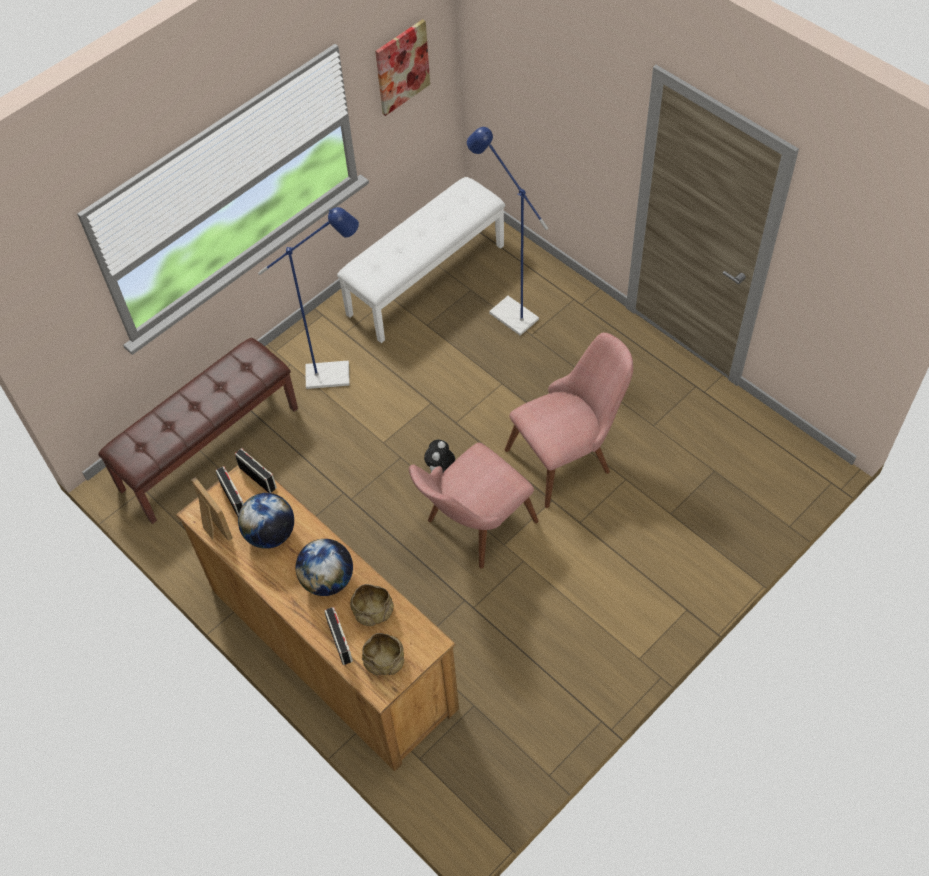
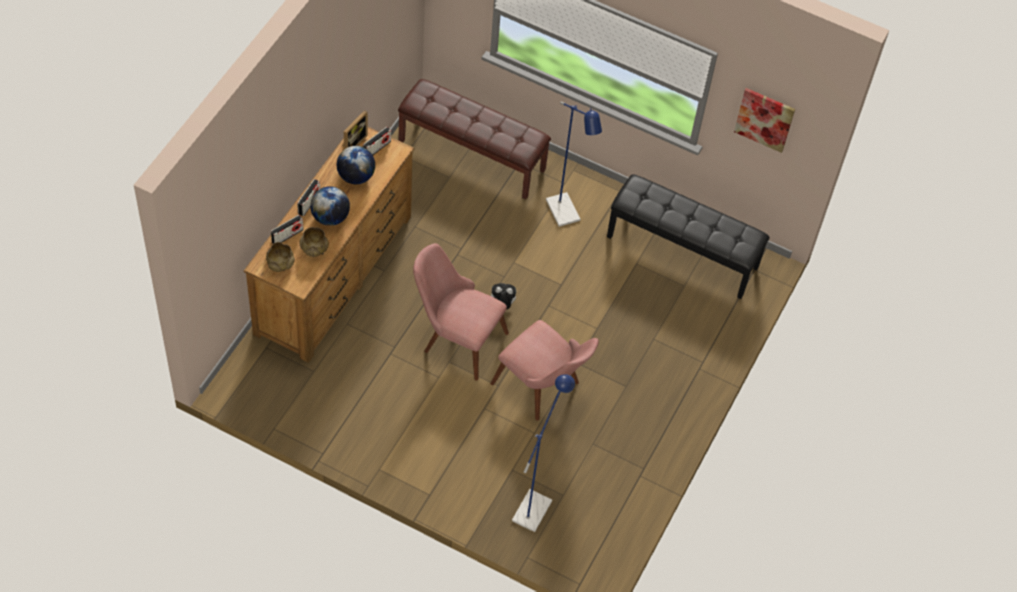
camera: 65 degrees right, 0 degrees up
(258, 477) = (397, 157): radio -> radio (309, 203)
(425, 279) = (683, 251): white bench -> black bench
(507, 312) = (671, 316): blue floor lamp -> blue floor lamp (535, 504)

